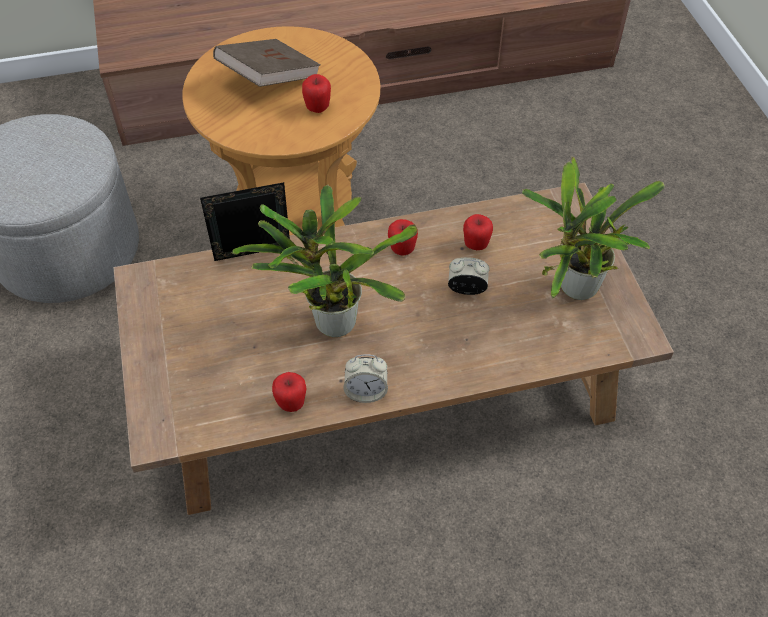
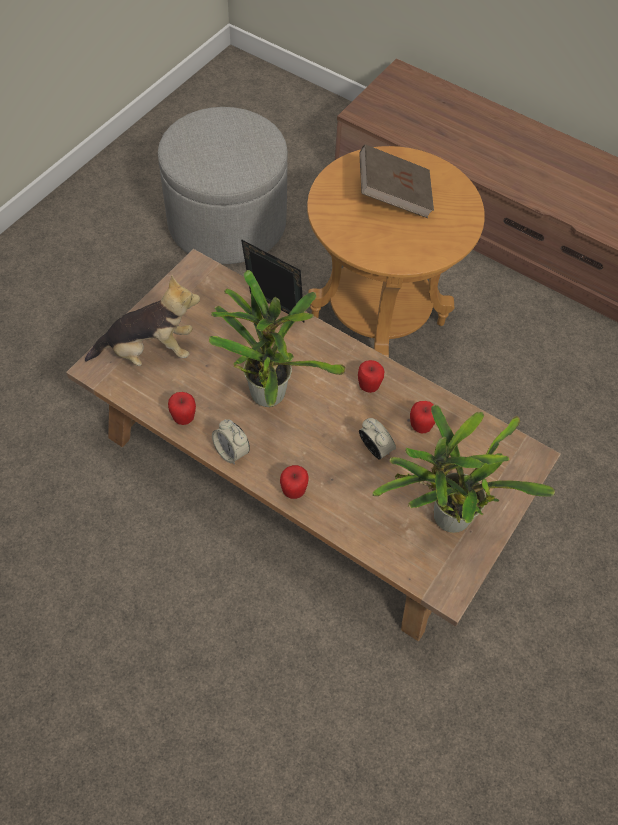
camera: 45 degrees right, 5 degrees up
(188, 380) = (149, 351): none -> plush toy
(317, 108) = (398, 240): apple -> apple (293, 491)

